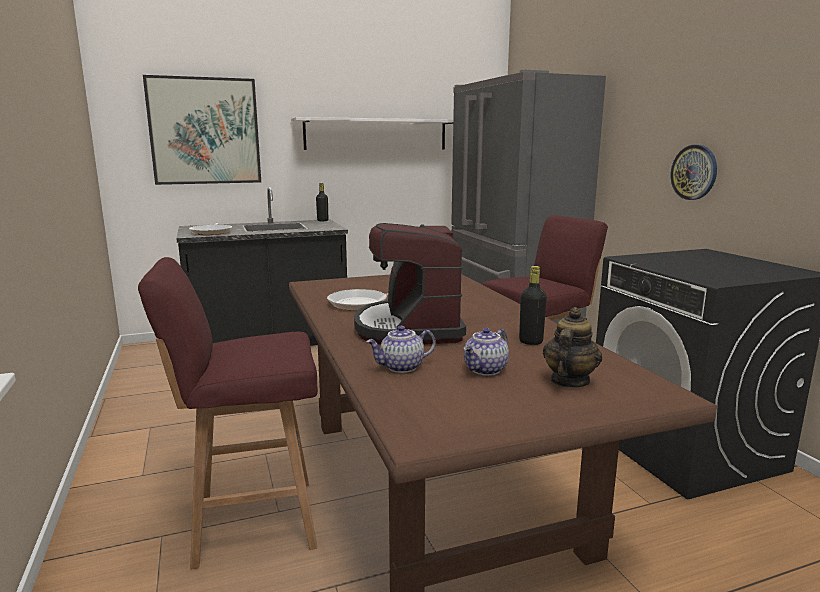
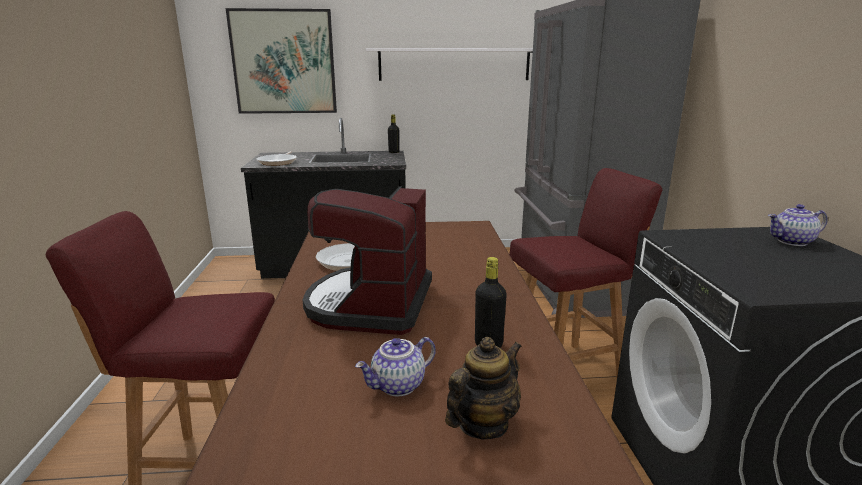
camera: 15 degrees right, 5 degrees up
(401, 367) = (309, 367): teapot -> teapot (792, 242)
(694, 172) = (790, 126): wall clock -> none

